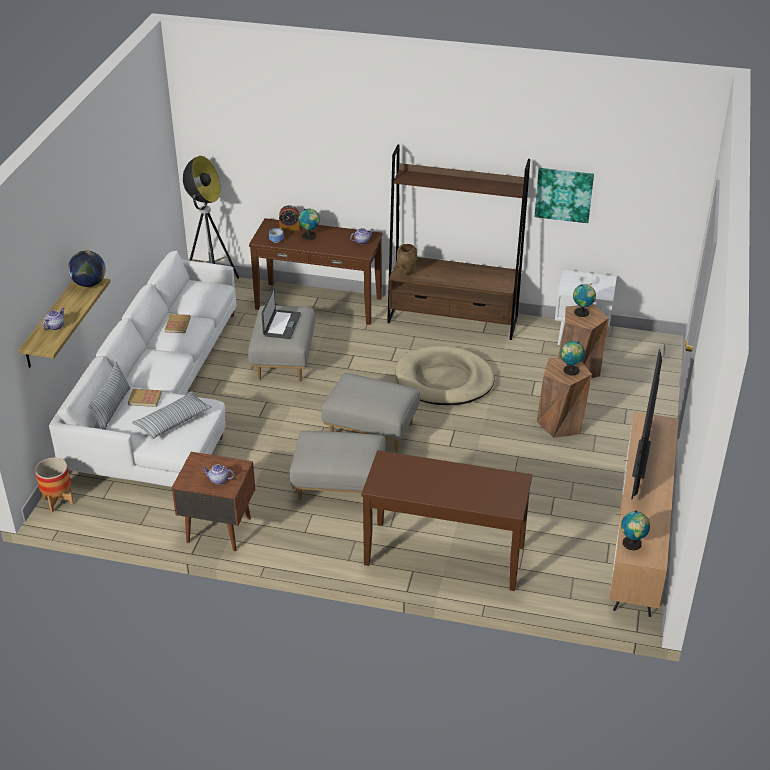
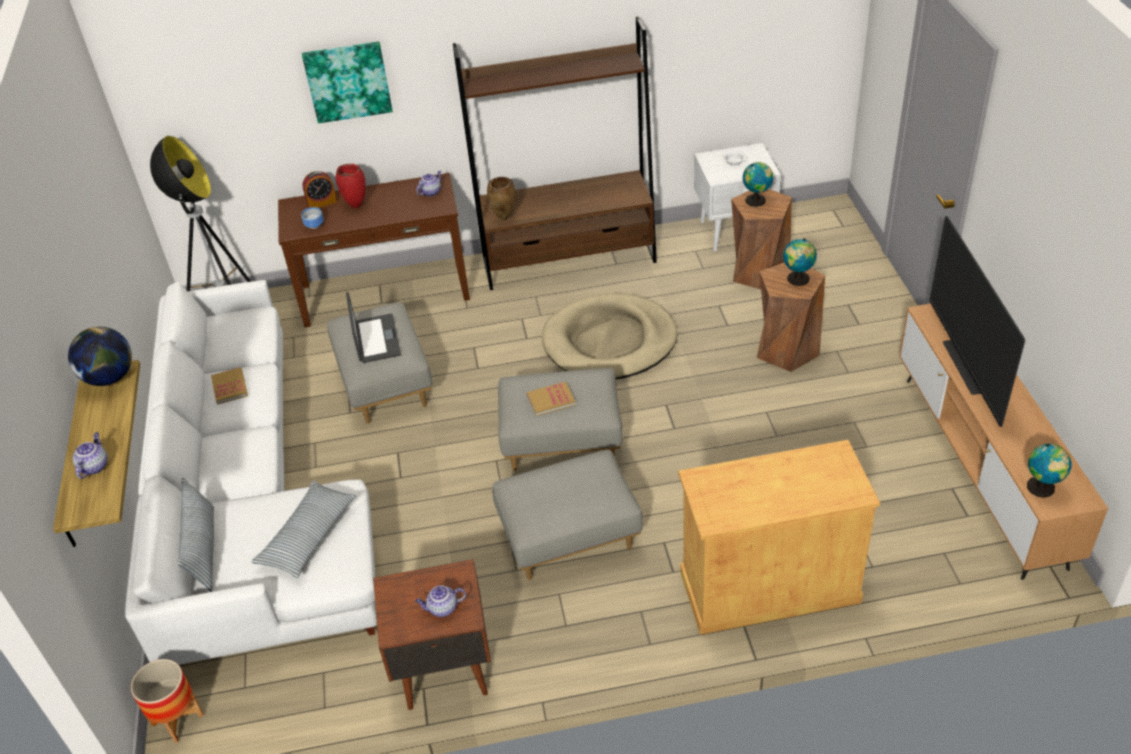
camera: 20 degrees left, 5 degrees up
(145, 399) = (245, 516): book -> book (551, 400)
(310, 236) = (356, 205): globe -> red vase
(444, 556) = (769, 586): brown console table -> beige cabinet
(564, 194) = (685, 54): picture -> picture (348, 81)

